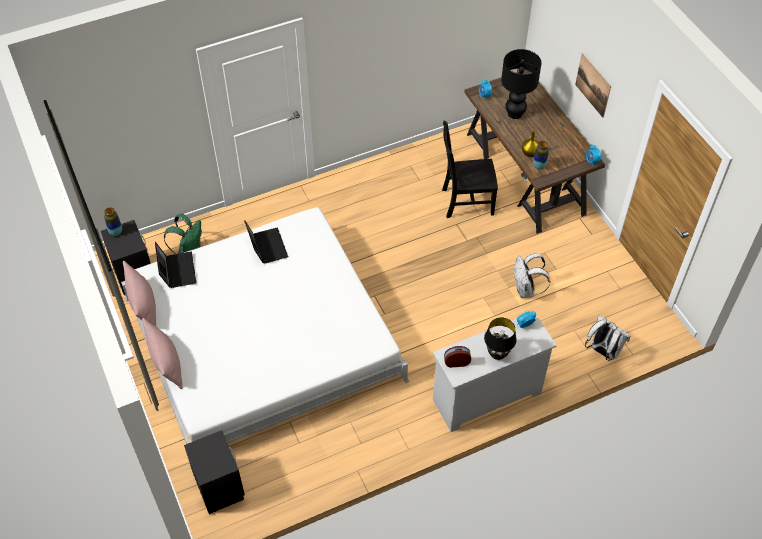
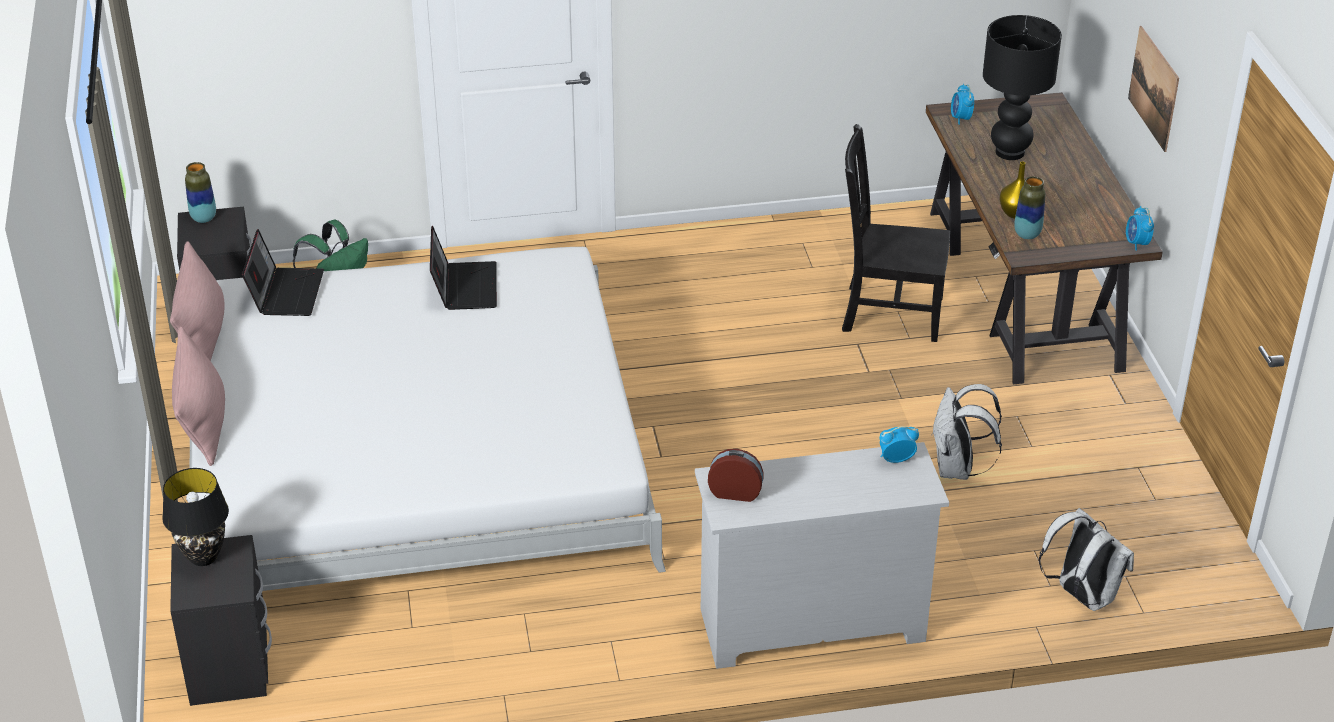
camera: 15 degrees right, 15 degrees down
(497, 354) = (821, 495): black table lamp -> black table lamp (203, 557)

